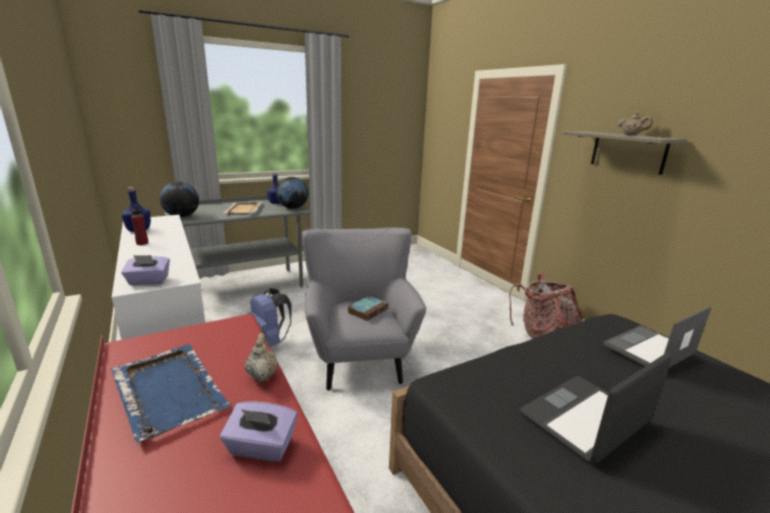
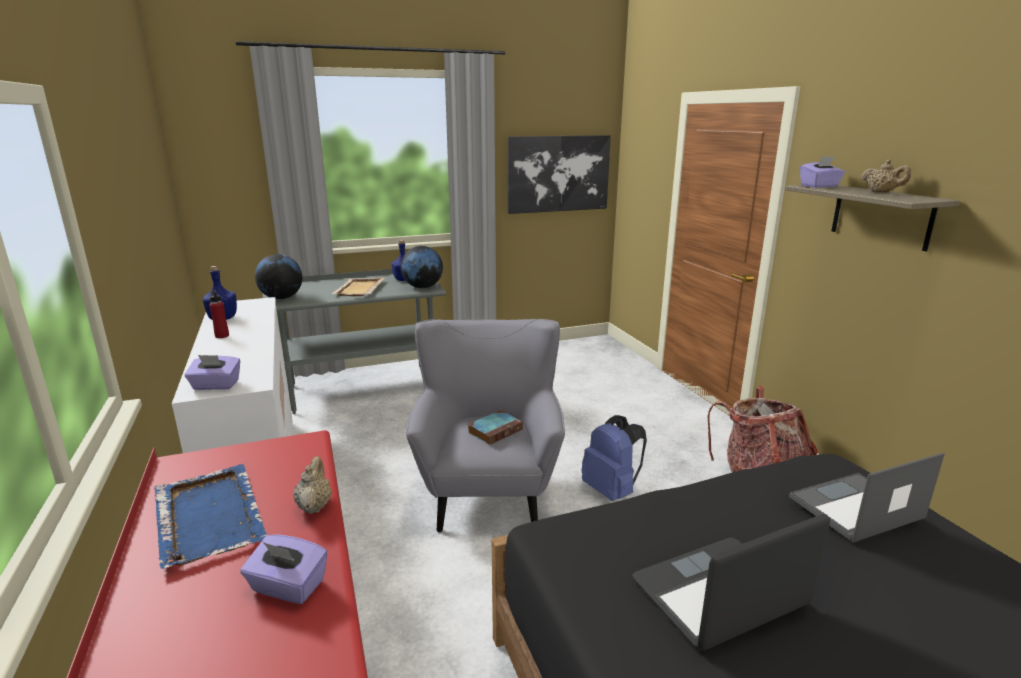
camera: 10 degrees right, 0 degrees up
(269, 342) = (378, 465): blue backpack -> blue backpack (611, 490)
(384, 128) = (558, 174): none -> picture
(586, 131) = (819, 186): none -> purple tissue box

